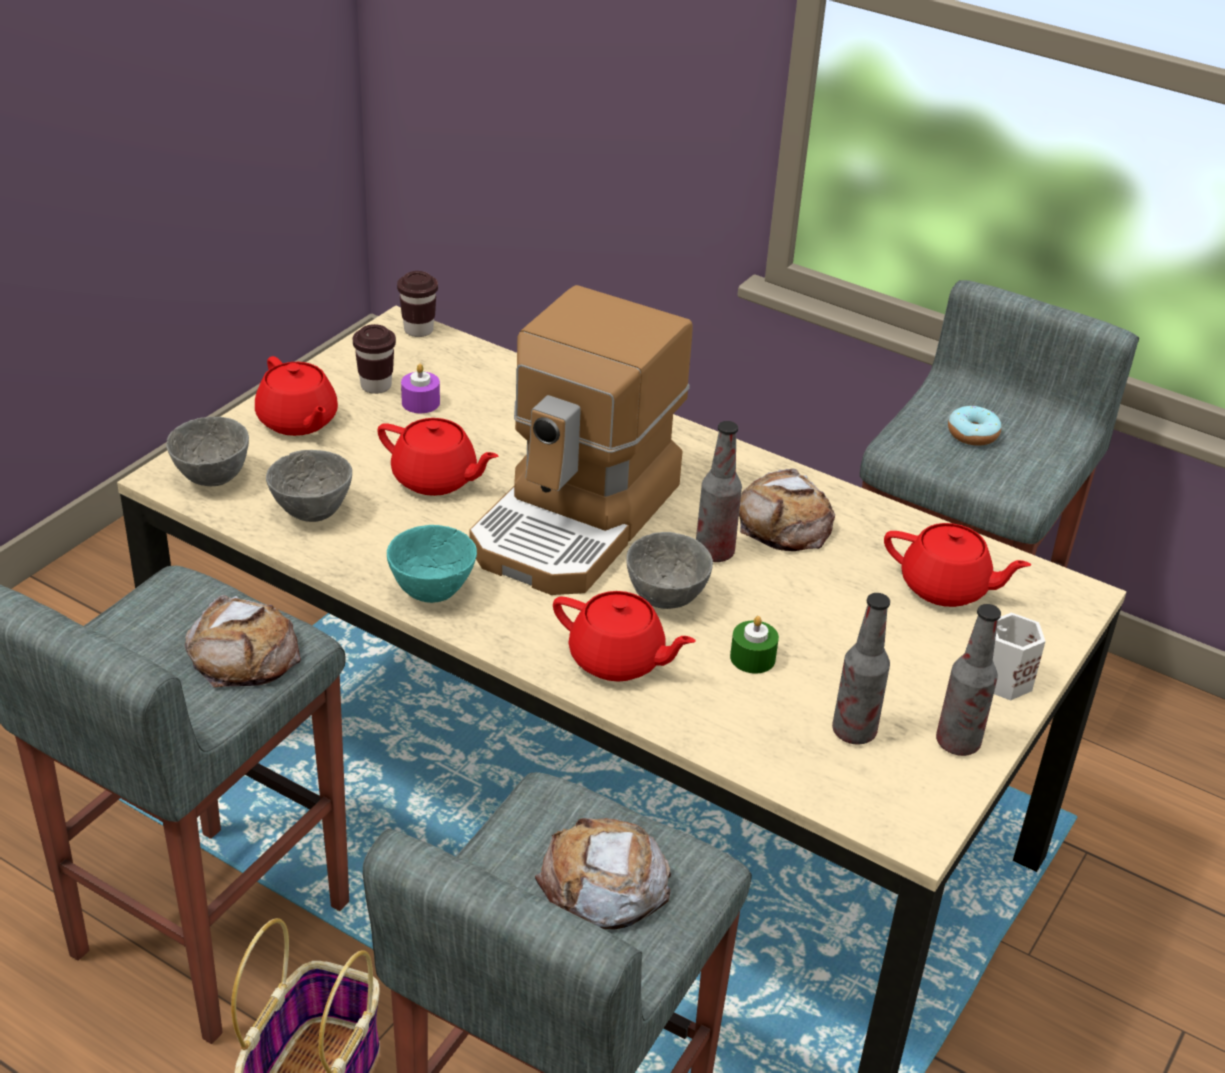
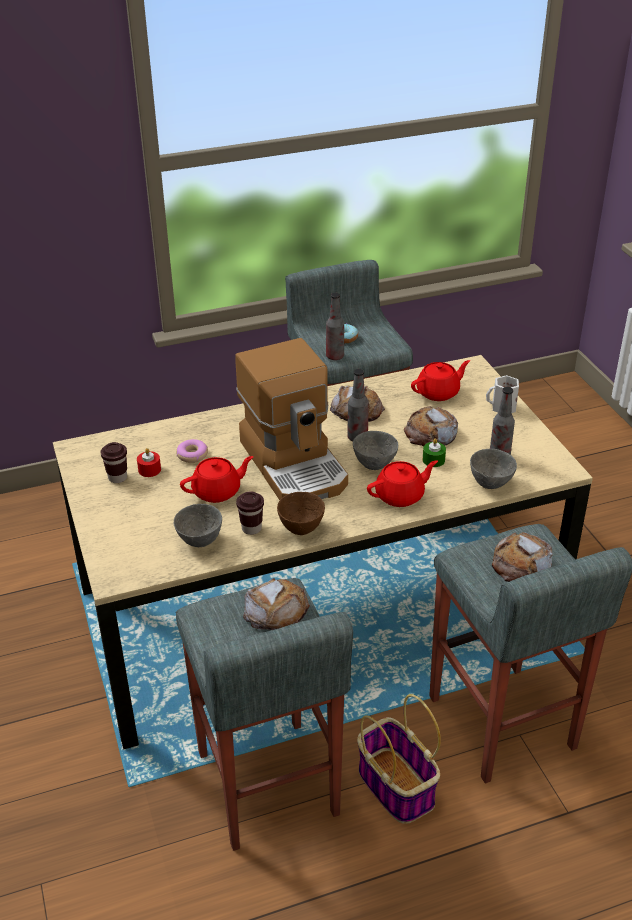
camera: 50 degrees left, 0 degrees up
(214, 479) = (133, 563): grey bowl -> grey bowl (491, 483)
(298, 421) = (117, 515): red teapot -> none
(418, 330) = (86, 444): brown cup -> brown cup (251, 528)
(420, 402) = (149, 470): purple candle -> red candle
(431, 591) = (300, 528): turquoise bowl -> brown bowl
(493, 422) = (192, 455): none -> donut
(822, 625) = (431, 433): none -> bread
(957, 743) = (527, 435): bottle -> bottle (335, 356)

